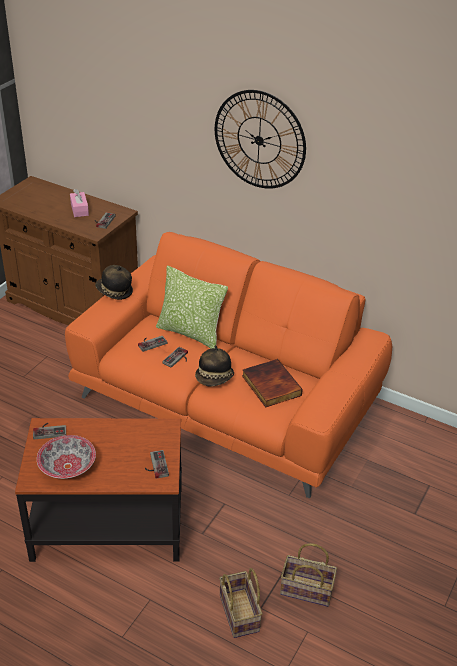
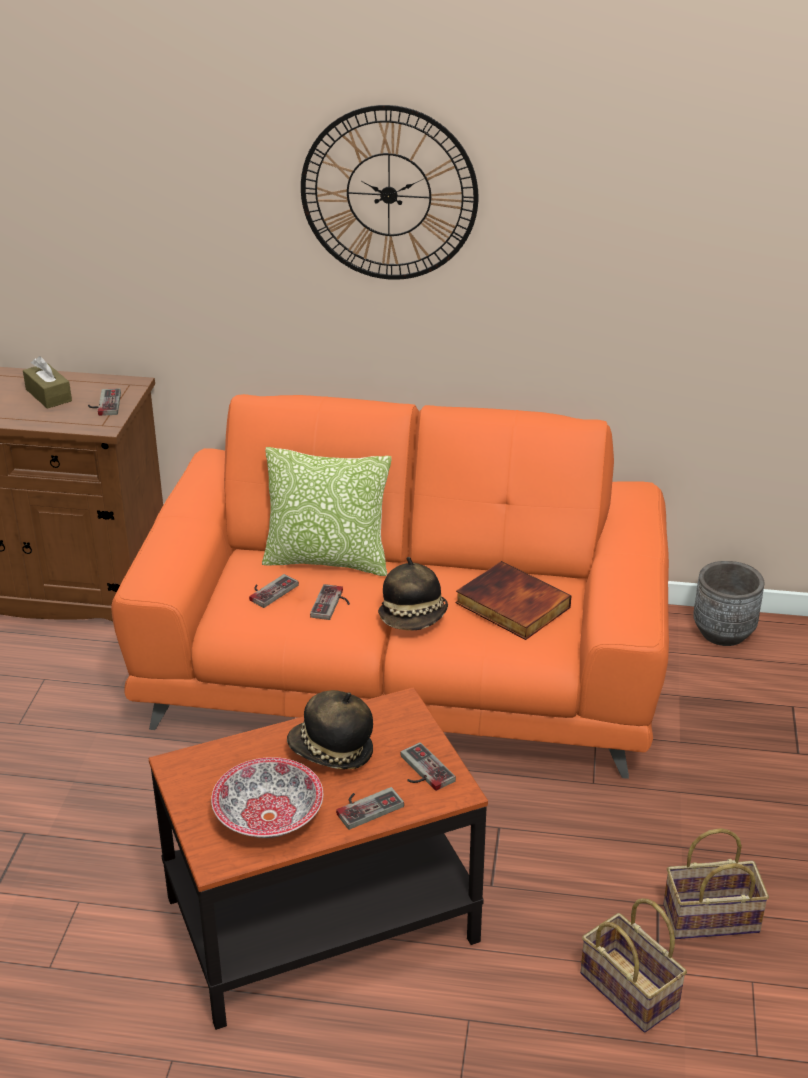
camera: 20 degrees left, 5 degrees down
(49, 430) = (196, 768): game controller -> game controller (366, 805)
(79, 209) = (48, 395): pink tissue box -> brown tissue box
(114, 292) = (167, 522): hat -> hat (331, 752)
(416, 430) = (723, 632): none -> grey planter

